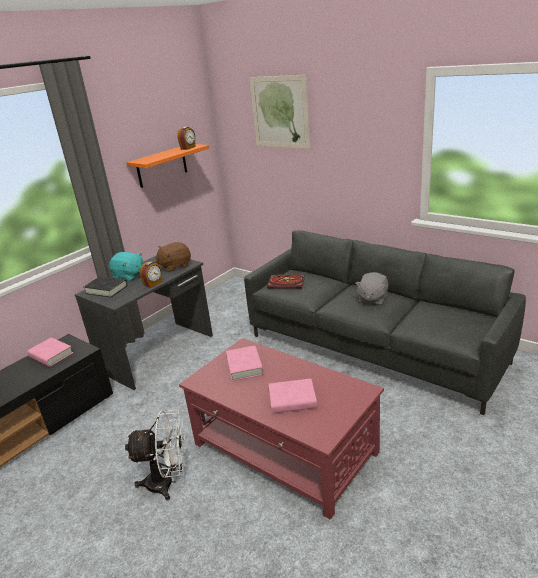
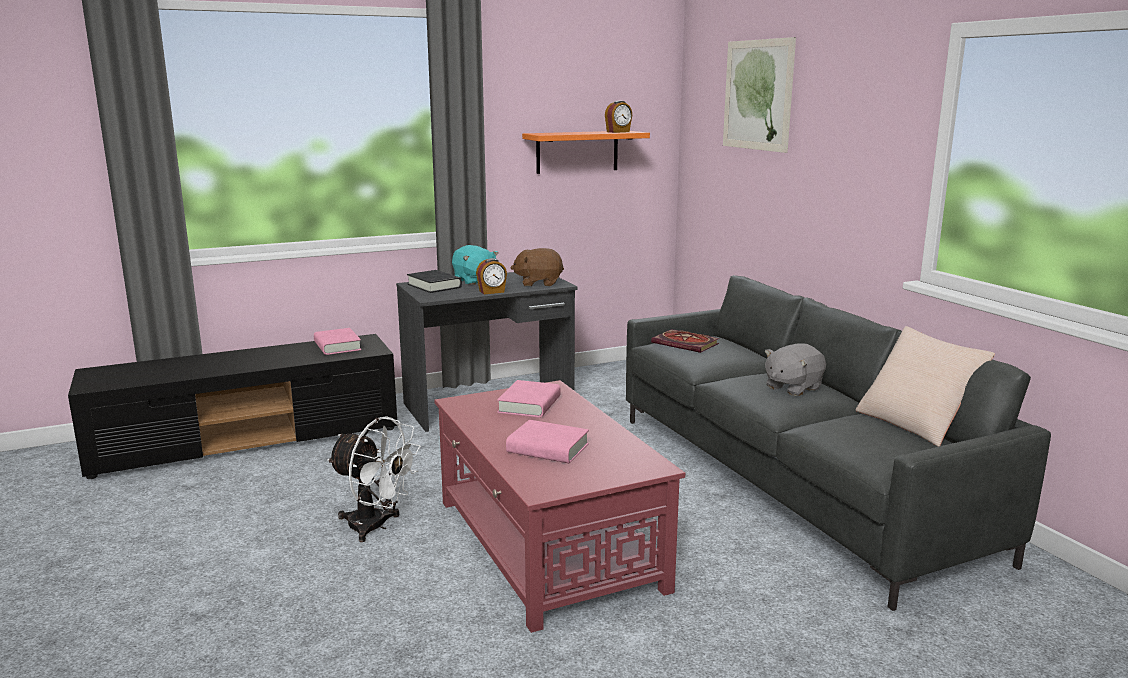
camera: 25 degrees right, 10 degrees down
(451, 305) = (916, 423): none -> beige pillow

